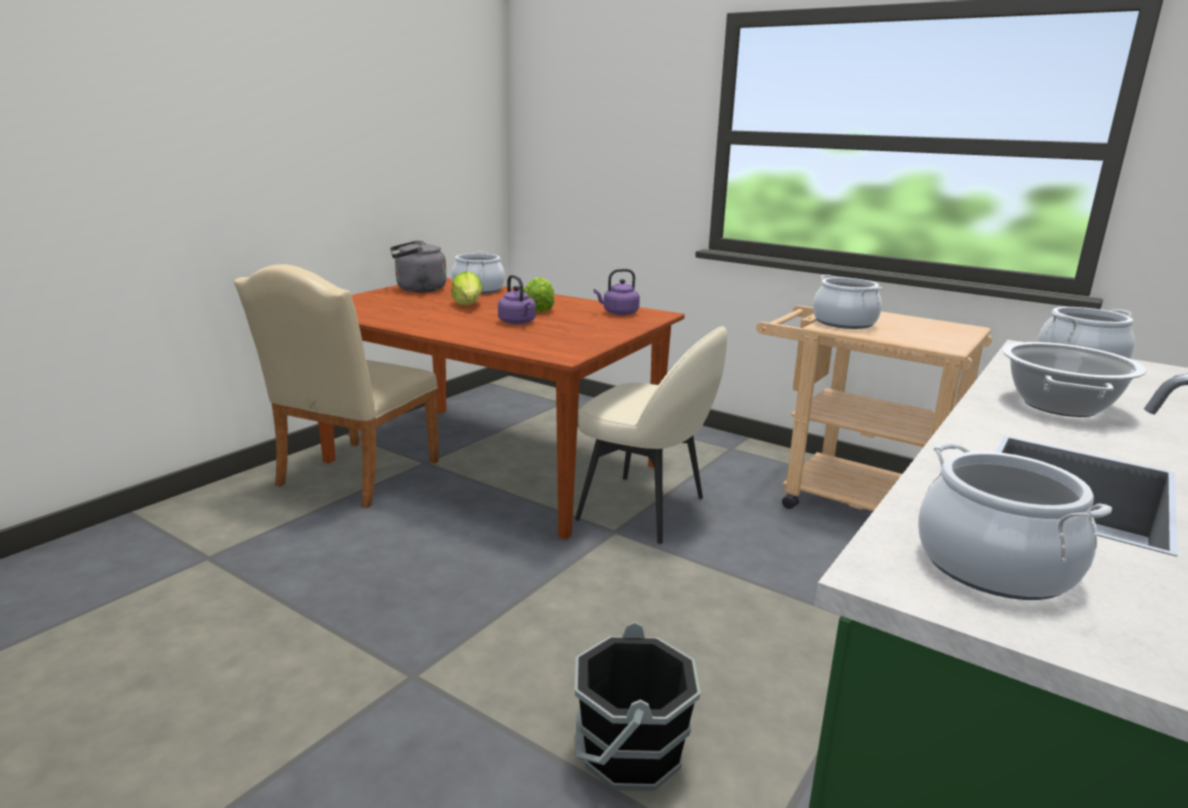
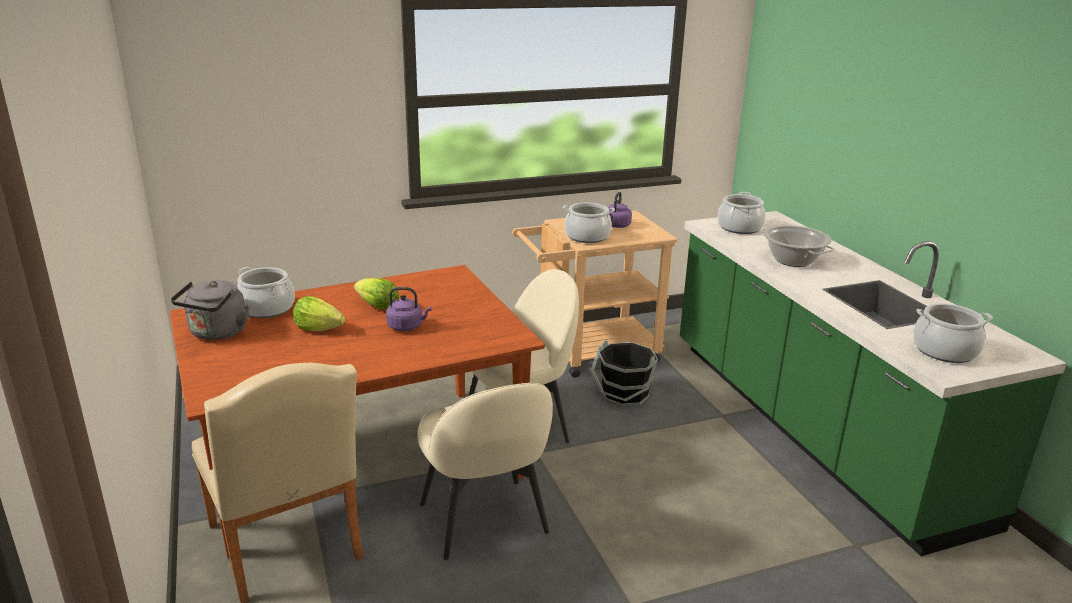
camera: 55 degrees left, 5 degrees up
(473, 543) = (484, 521): none -> beige chair
(618, 313) = (433, 284): purple kettle -> purple kettle (616, 226)
(629, 753) = (759, 547): black bucket -> black bucket (624, 395)

